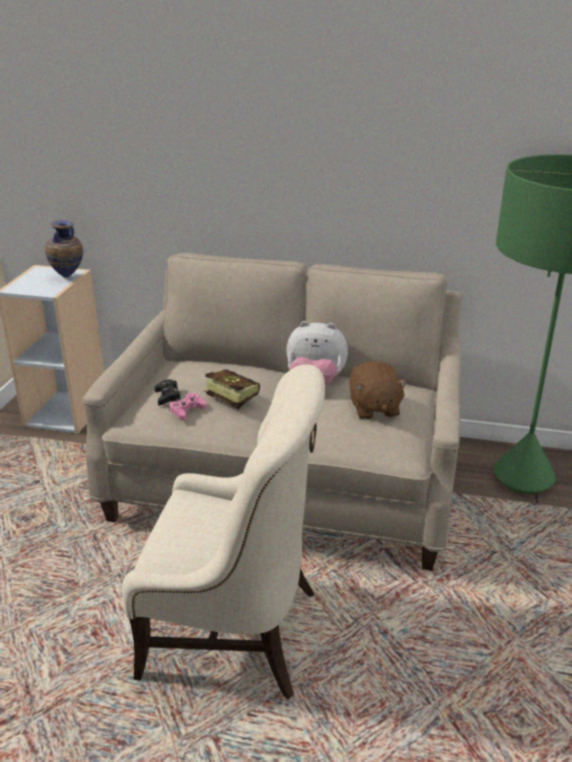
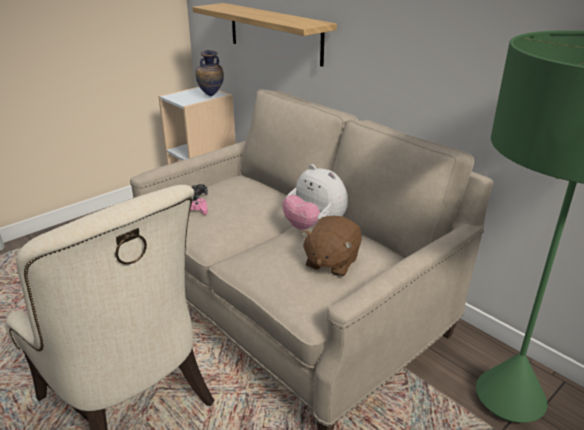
camera: 35 degrees right, 0 degrees up
(158, 187) = (274, 33): none -> shelf
(228, 397) = (232, 212): book -> none

